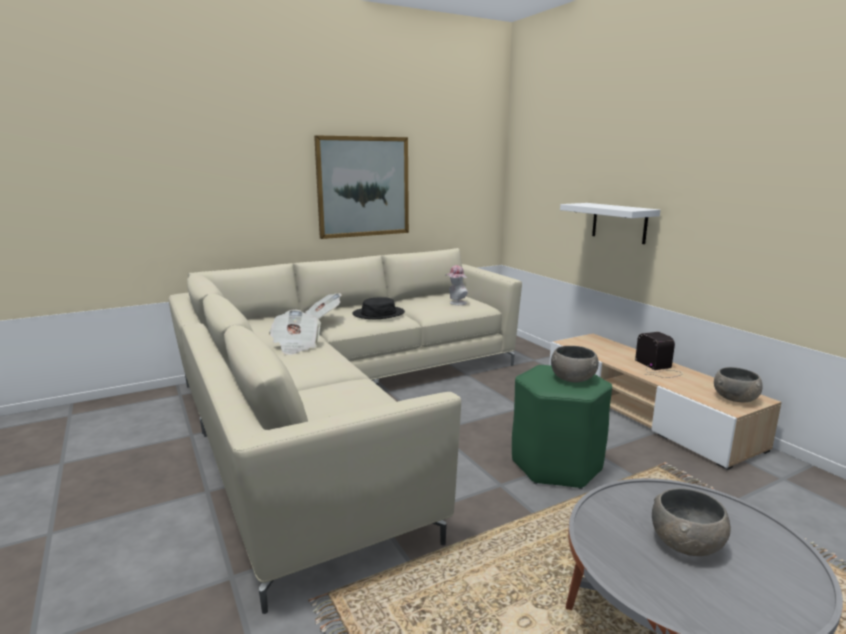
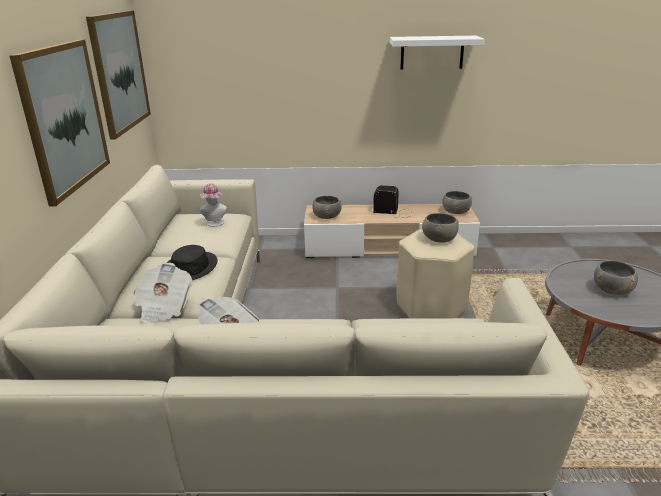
camera: 60 degrees left, 10 degrees up
(461, 170) = (119, 72): none -> picture
(556, 465) = (431, 307): green stool -> beige stool
(584, 345) = (327, 216): none -> grey bowl
(619, 223) = (316, 104): white shelf -> white shelf (432, 52)

